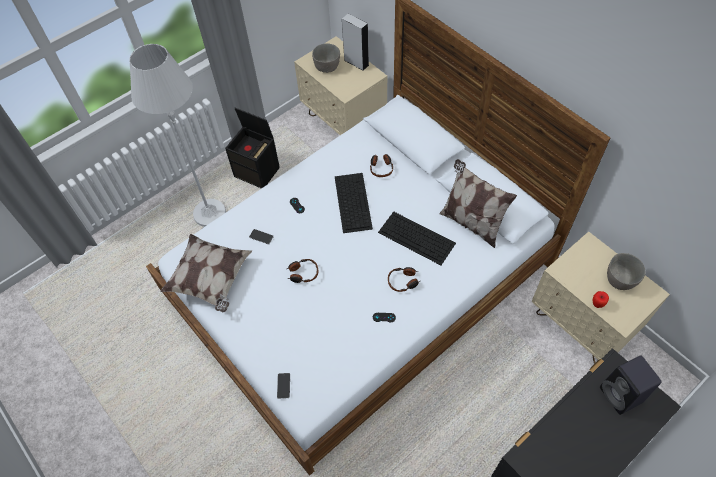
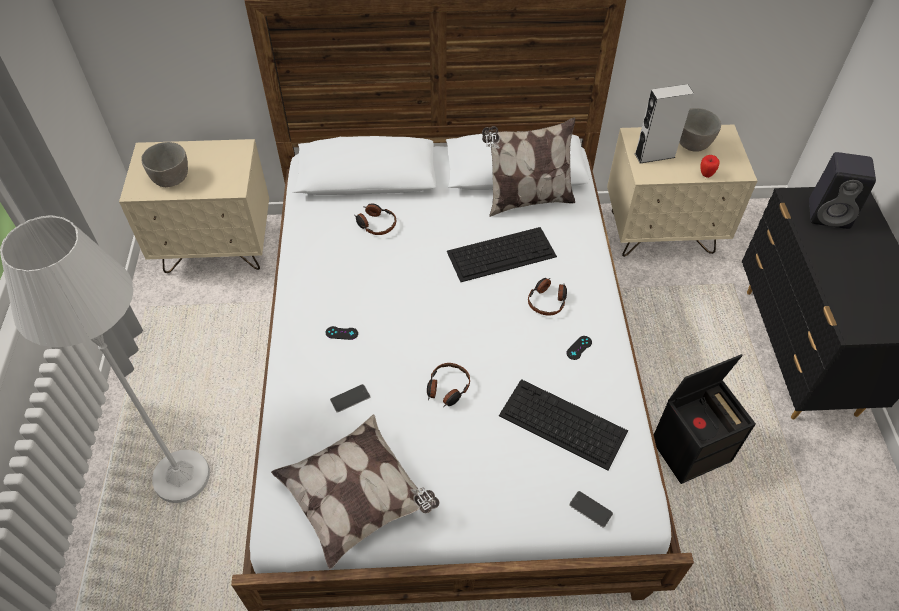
camera: 55 degrees left, 5 degrees down
(258, 172) = (182, 380): black storage box -> black storage box (691, 449)
(352, 201) = (394, 277): keyboard -> keyboard (561, 423)
(356, 62) = (200, 150): grey speaker -> grey speaker (654, 155)

